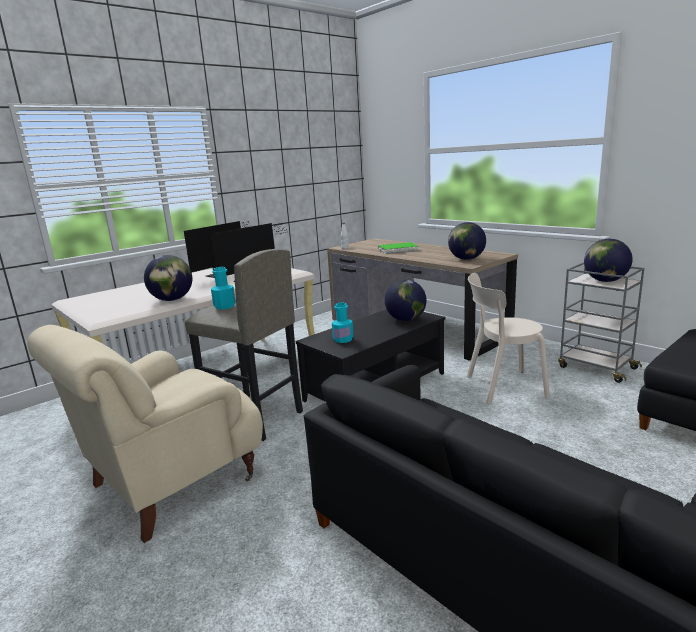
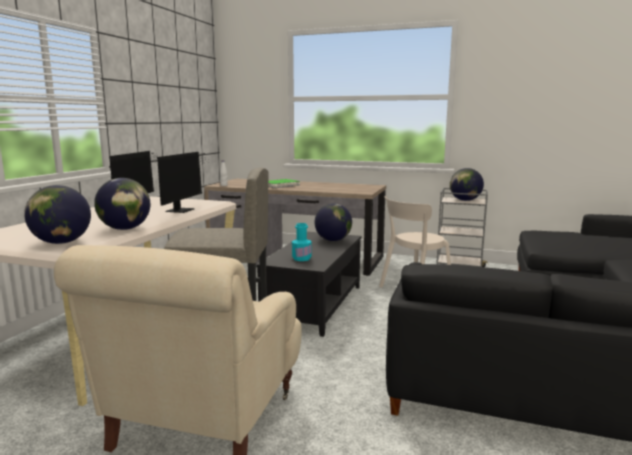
camera: 30 degrees left, 5 degrees down
(224, 306) = (199, 230): turquoise bottle -> none
(466, 259) = (354, 189): globe -> globe (61, 242)

